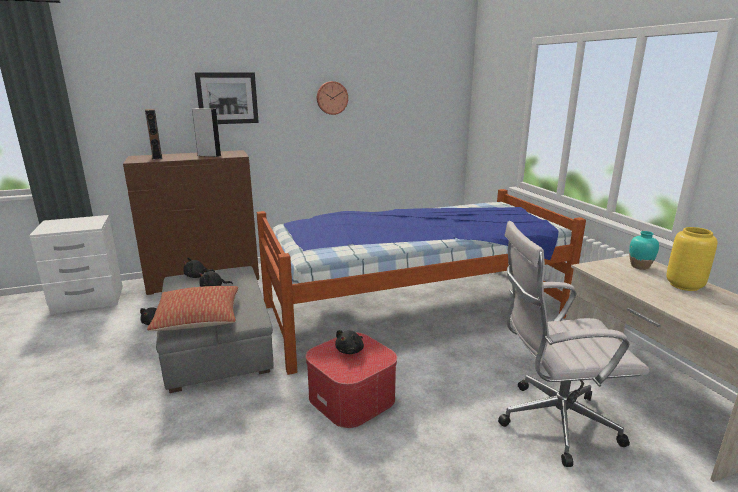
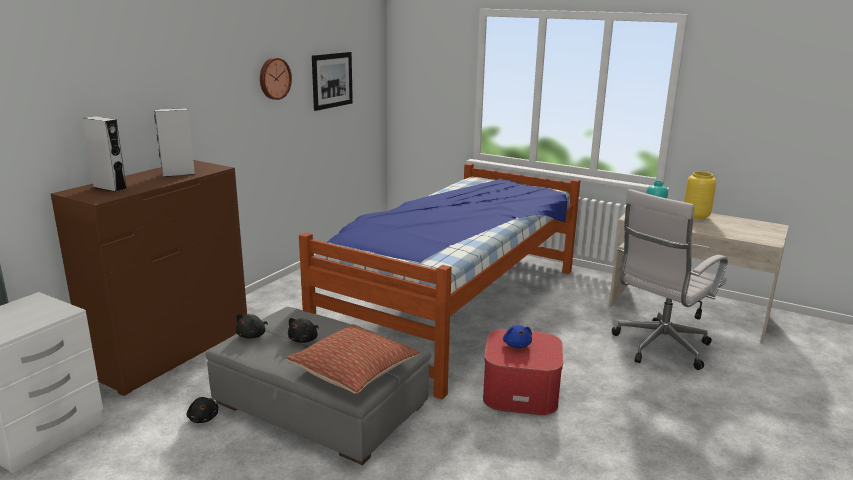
camera: 40 degrees left, 0 degrees up
(157, 157) = (110, 188): brown speaker -> grey speaker
(227, 98) = (167, 90): picture -> picture (332, 80)
(350, 350) = (517, 345): black plush toy -> blue plush toy

